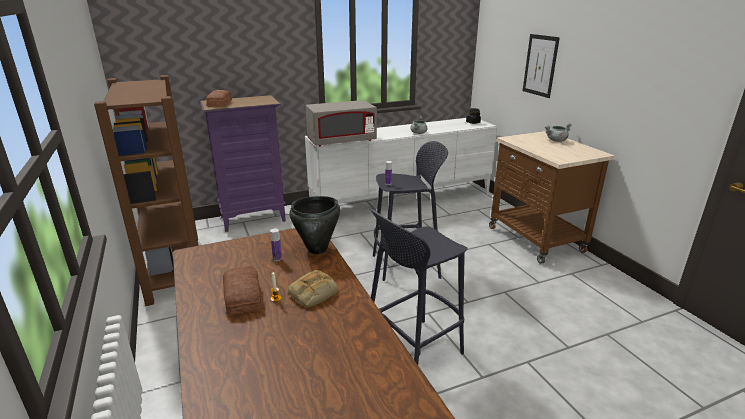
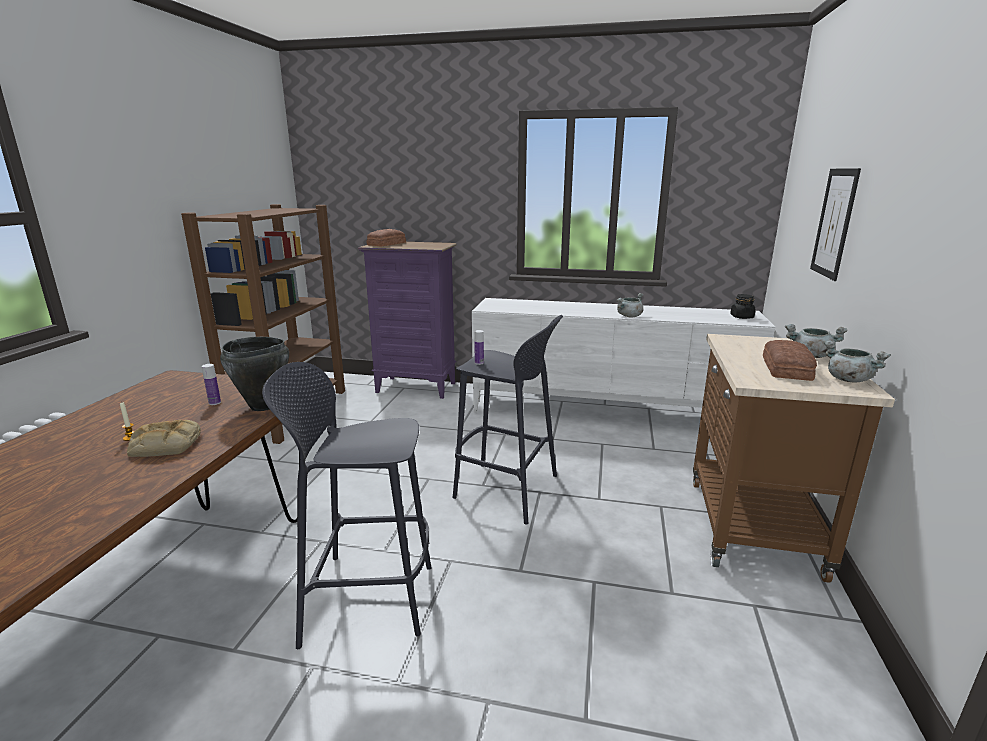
camera: 35 degrees right, 5 degrees down
(244, 295) = (119, 425): bread -> bread (787, 368)
(341, 141) = (512, 309): grey microwave -> none
(587, 150) = (847, 379): none -> grey cooking pot

